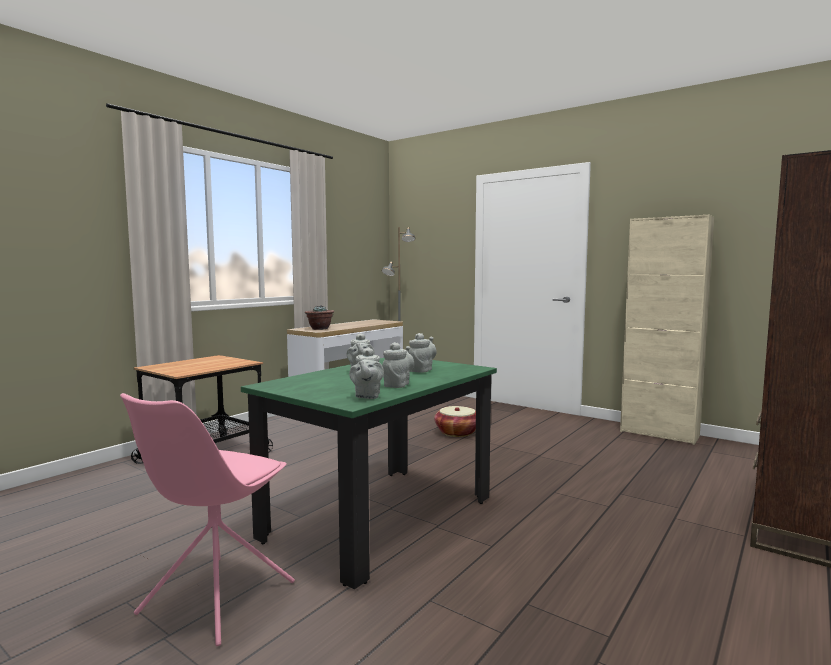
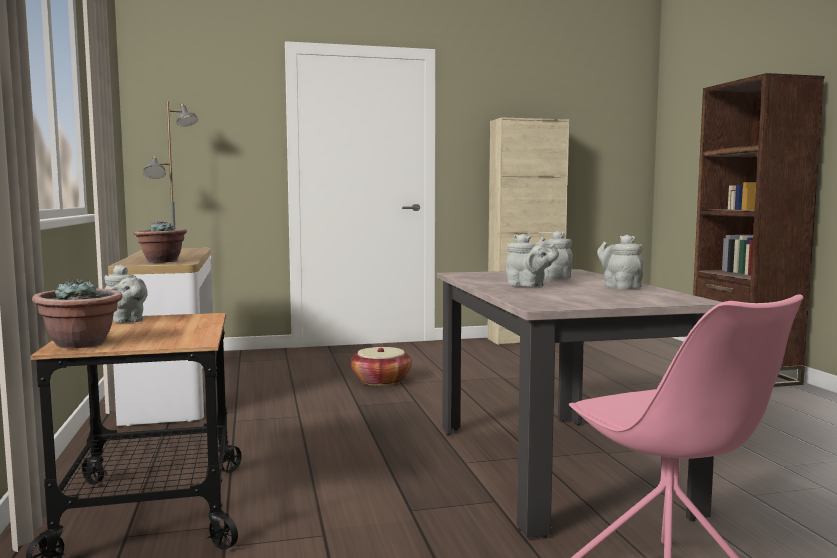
camera: 50 degrees left, 0 degrees up
(160, 366) = (81, 344): none -> potted plant
(367, 396) = (665, 295): grey teapot -> grey teapot (126, 321)
(380, 518) = (554, 467): green dining table -> beige dining table

